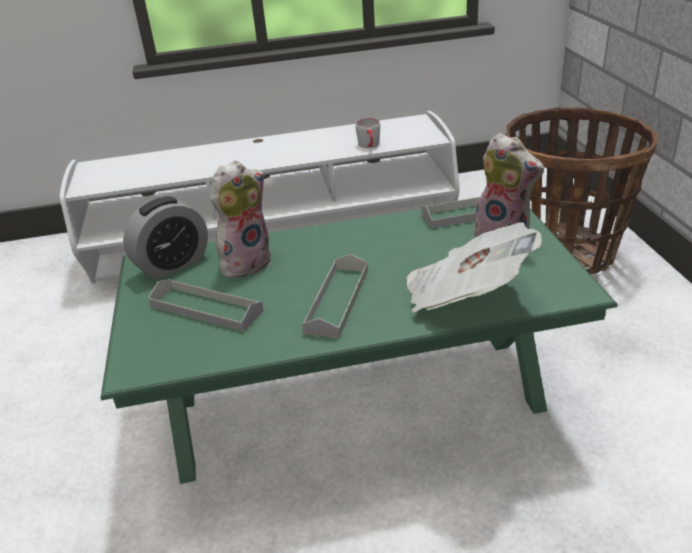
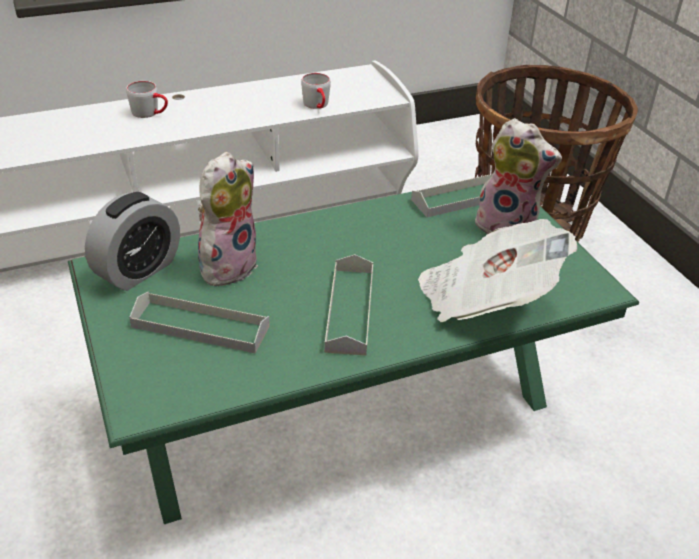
camera: 15 degrees left, 5 degrees up
(232, 152) = (150, 113): none -> grey mug

